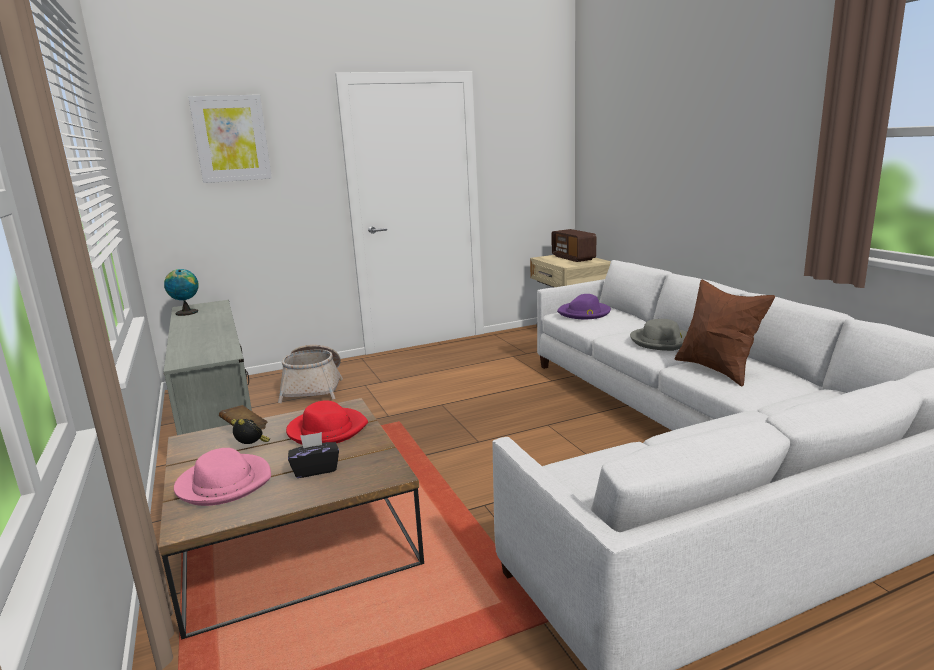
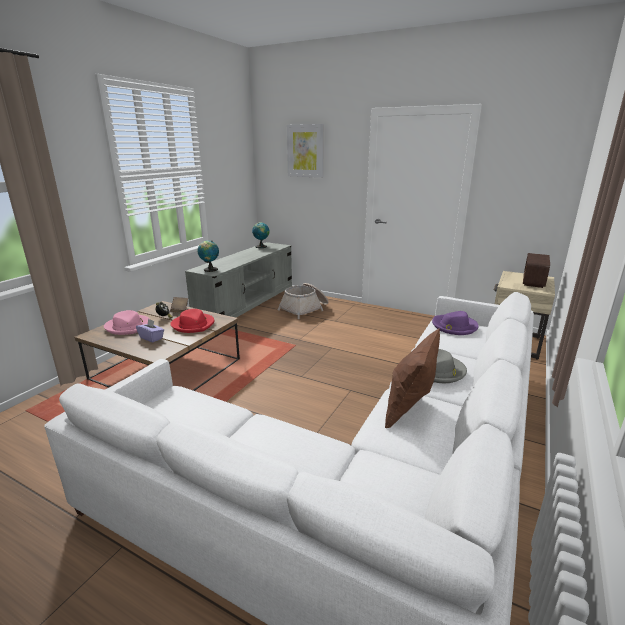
camera: 50 degrees right, 5 degrees up
(206, 355) = (209, 269): none -> globe
(315, 469) = (151, 338): black tissue box -> purple tissue box

